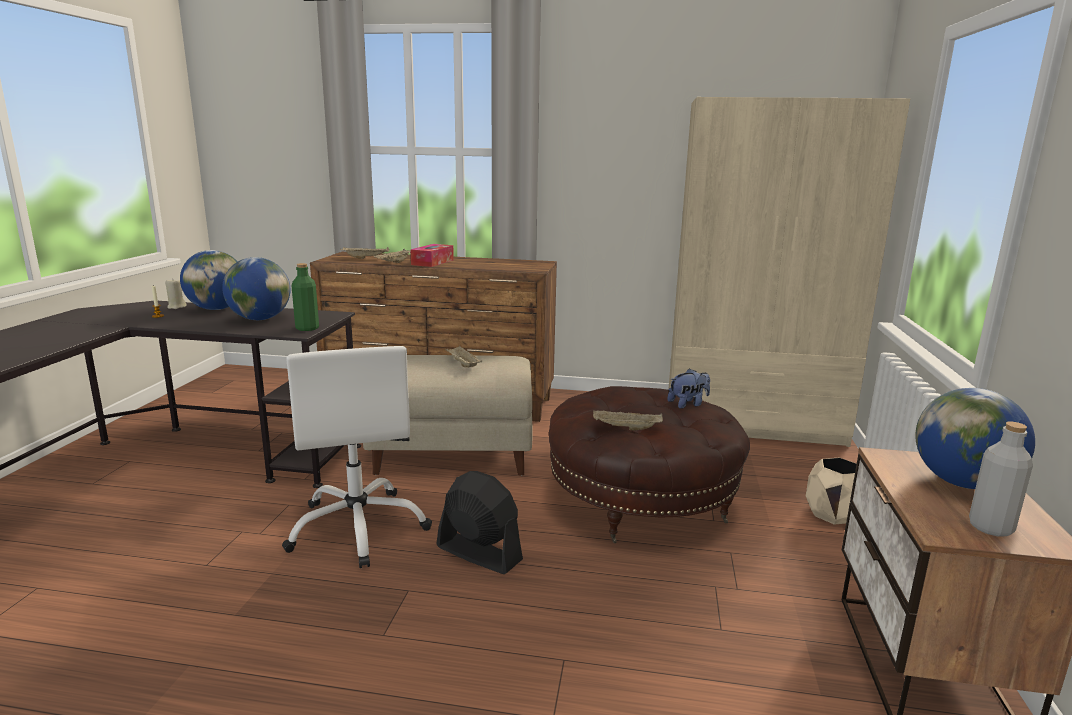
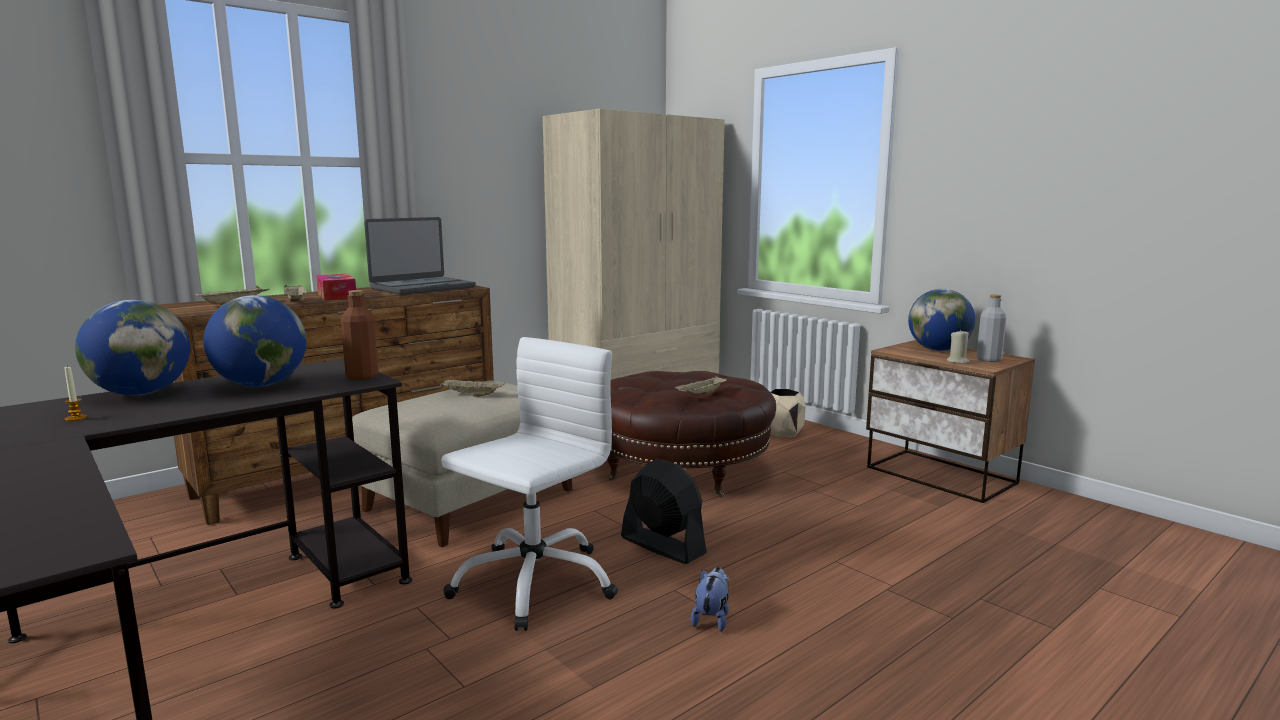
camera: 50 degrees left, 5 degrees down
(176, 307) = (54, 407): beige candle -> beige candle (957, 361)
(307, 328) = (362, 377): green bottle -> brown bottle
(359, 528) = (533, 583): white office chair -> white office chair turned 75 degrees counterclockwise
(478, 553) = (662, 545): black fan -> black fan turned 60 degrees clockwise
(506, 265) = (422, 288): none -> laptop
(688, 404) = (691, 373): plush toy -> plush toy (712, 618)

